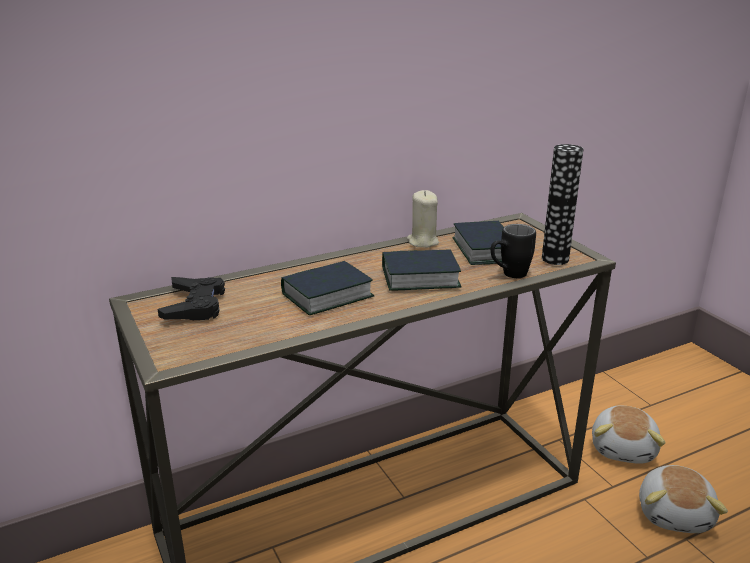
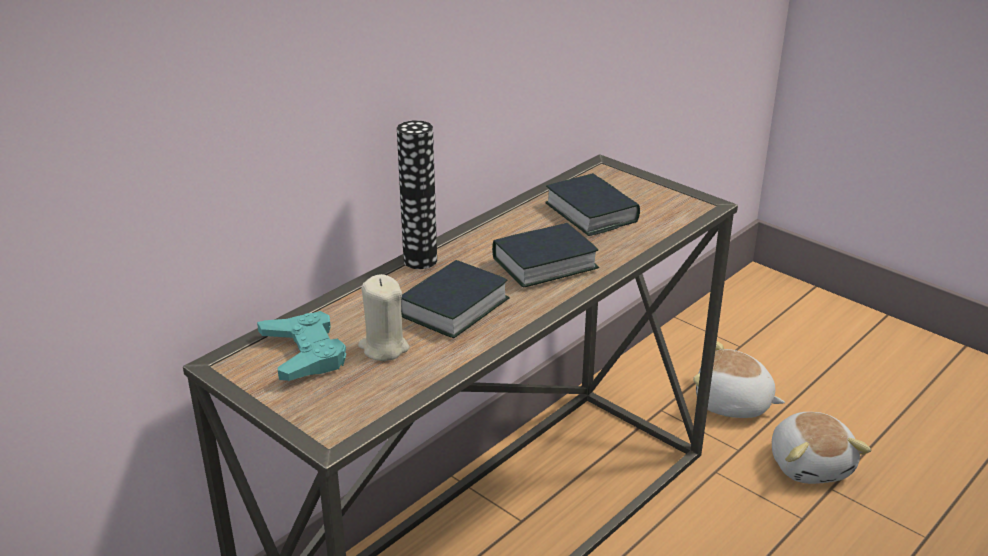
camera: 20 degrees left, 5 degrees up
(194, 305) = (304, 353): black game controller -> turquoise game controller
(422, 242) = (514, 214): beige candle -> beige candle (384, 347)
(508, 275) = (638, 242): black mug -> none
(555, 259) = (674, 212): vase -> vase (420, 260)
(624, 448) = (732, 404): plush toy -> plush toy turned 120 degrees clockwise

